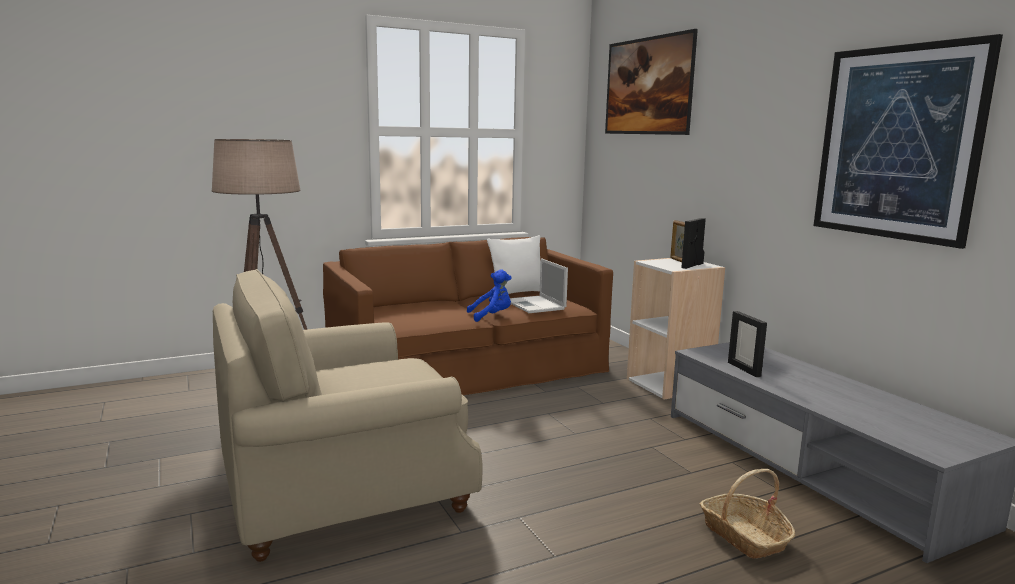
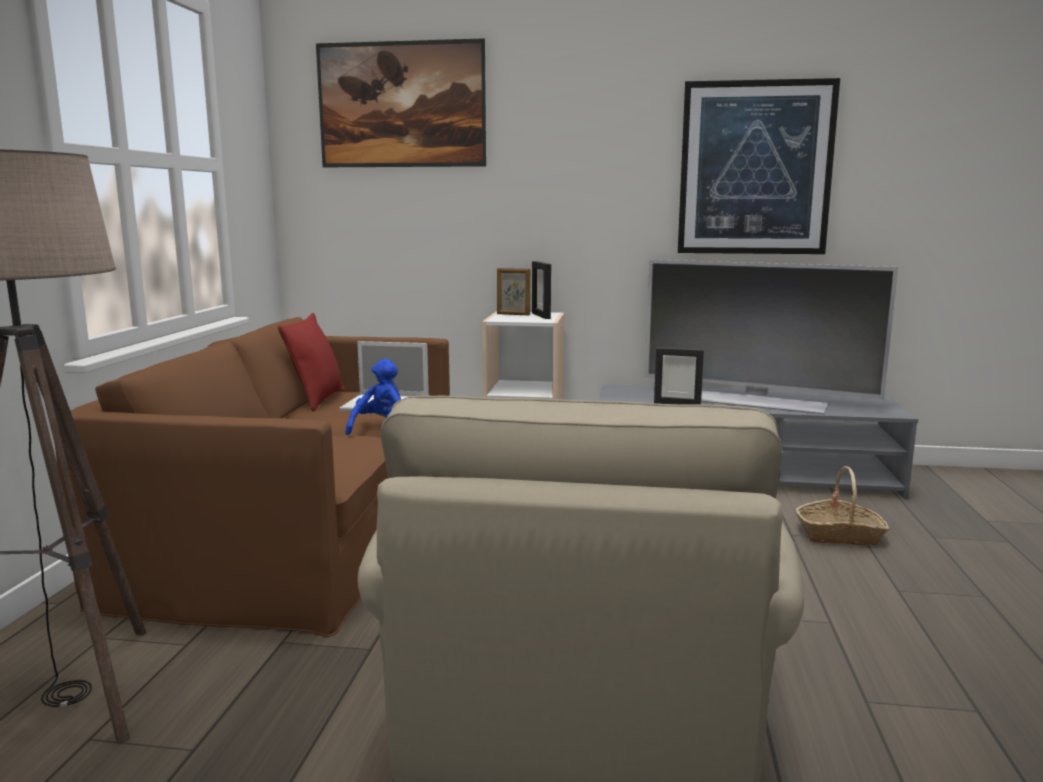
camera: 55 degrees left, 0 degrees up
(518, 293) = (317, 399): white pillow -> red pillow
(824, 393) = (758, 402): none -> television

